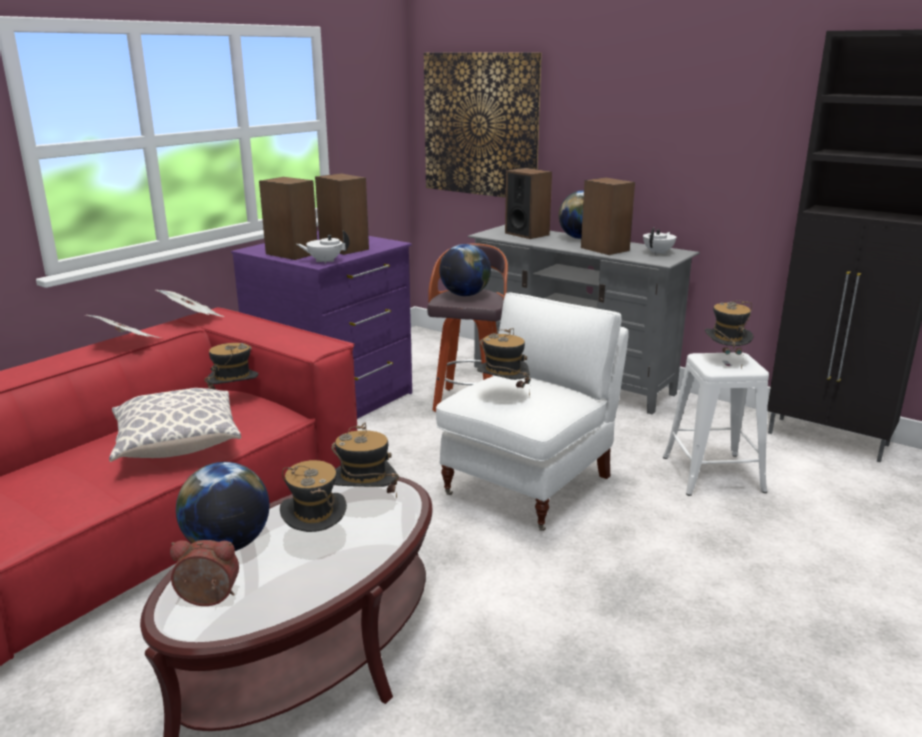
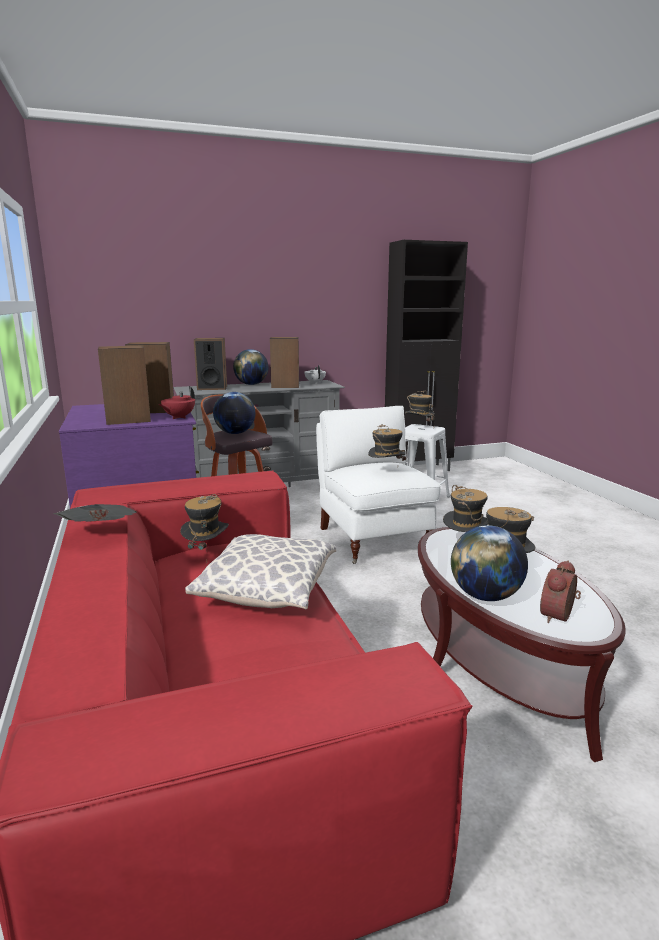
camera: 55 degrees left, 5 degrees down
(193, 319) = (90, 501): newspaper -> none
(324, 261) = (178, 417): white teapot -> red teapot
(481, 125) = (135, 308): picture -> none

